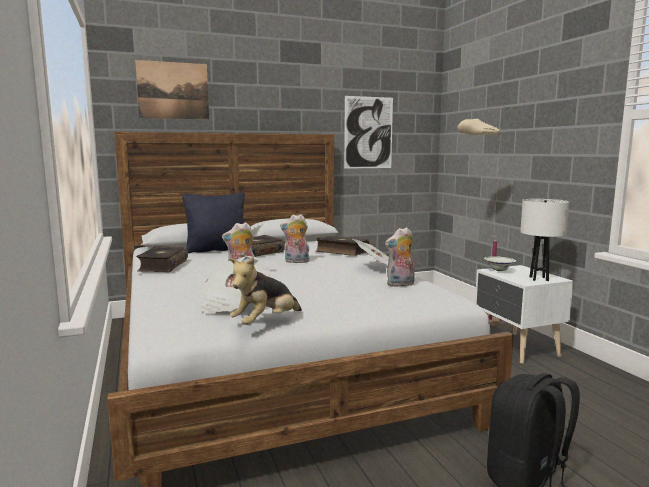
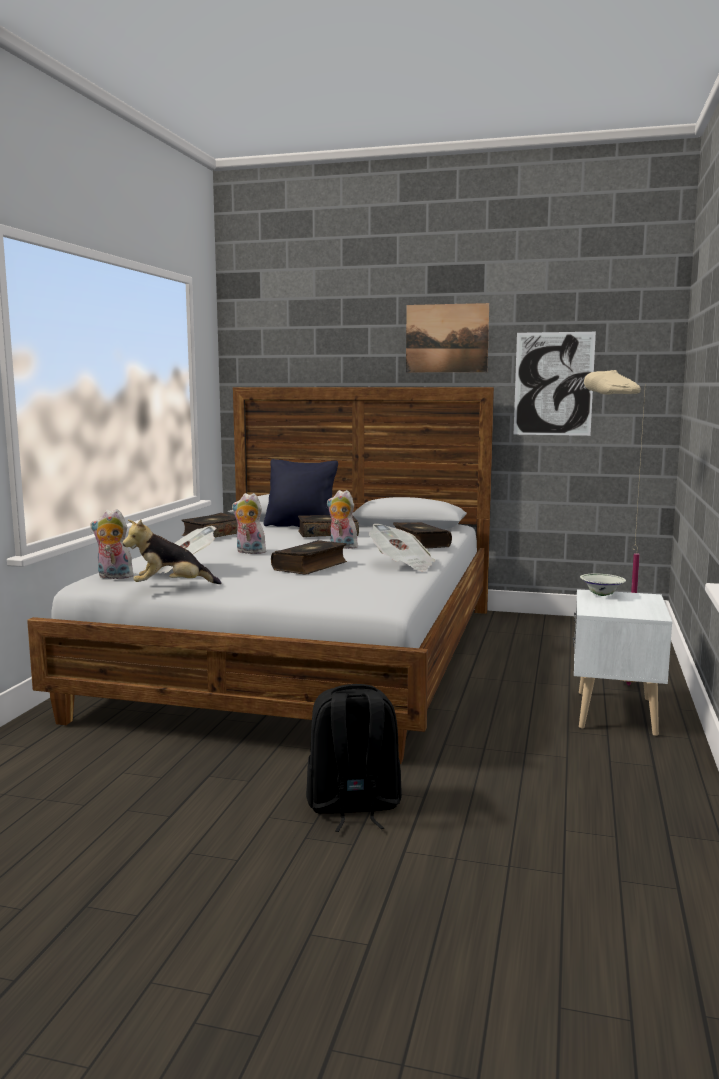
camera: 35 degrees right, 0 degrees up
(173, 90) = (297, 338): picture -> picture (446, 338)
(323, 281) = (311, 566): none -> book
(400, 284) = (375, 581): plush toy -> plush toy (113, 577)
(538, 278) = (625, 611): white table lamp -> none

